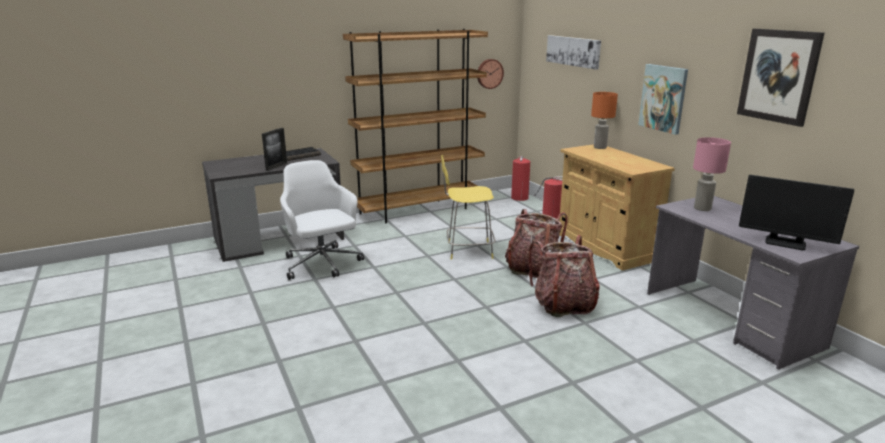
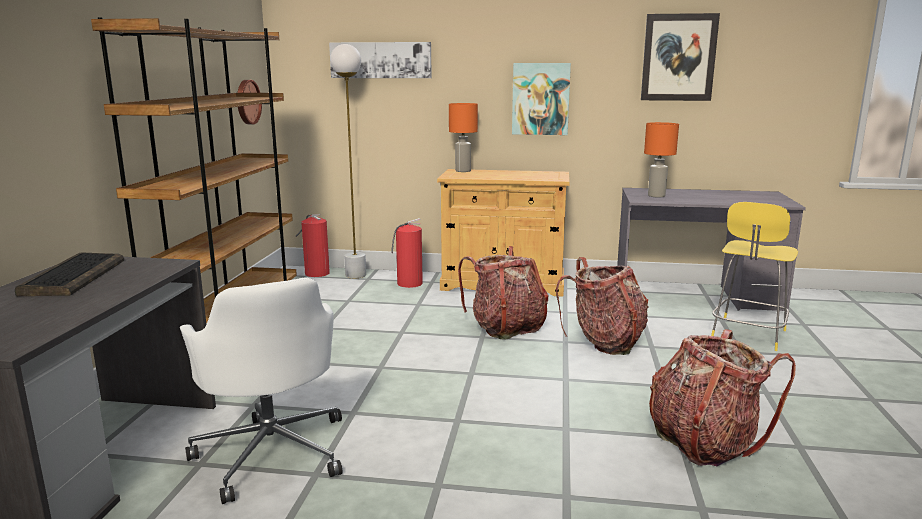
camera: 55 degrees left, 5 degrees down
(276, 166) = (100, 296): picture frame -> none
(322, 264) = (272, 451): white office chair -> white office chair turned 120 degrees counterclockwise
(461, 370) = (704, 442): none -> backpack
(467, 250) = (406, 341): yellow stool -> yellow stool (748, 335)
(535, 206) = (355, 275): none -> white floor lamp
(702, 208) = (656, 196): pink table lamp -> orange table lamp
(785, 243) = (759, 200): monitor -> none

